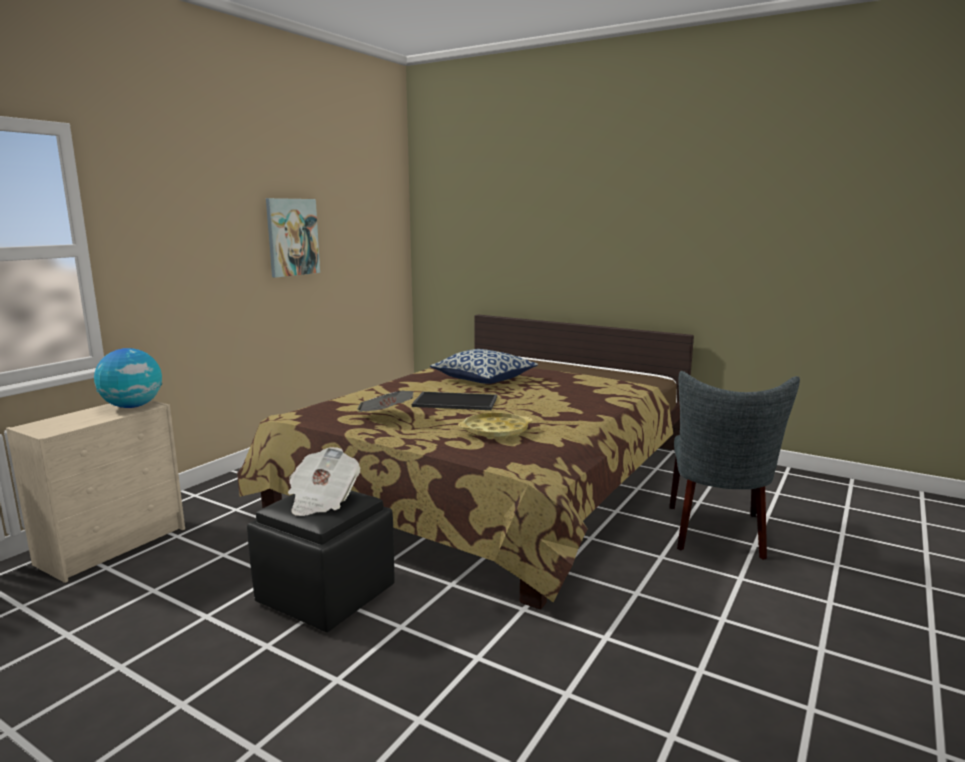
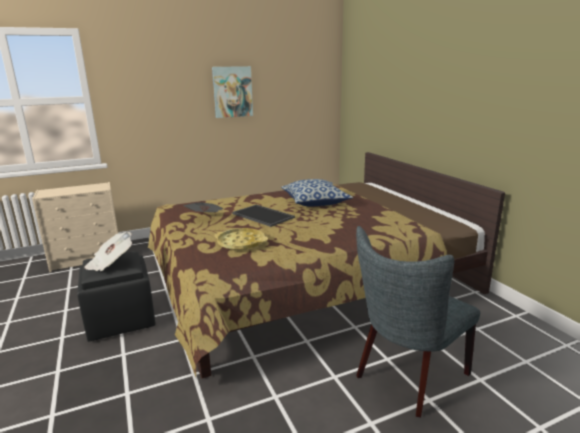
camera: 35 degrees right, 5 degrees up
(132, 406) = (96, 187): globe -> none

